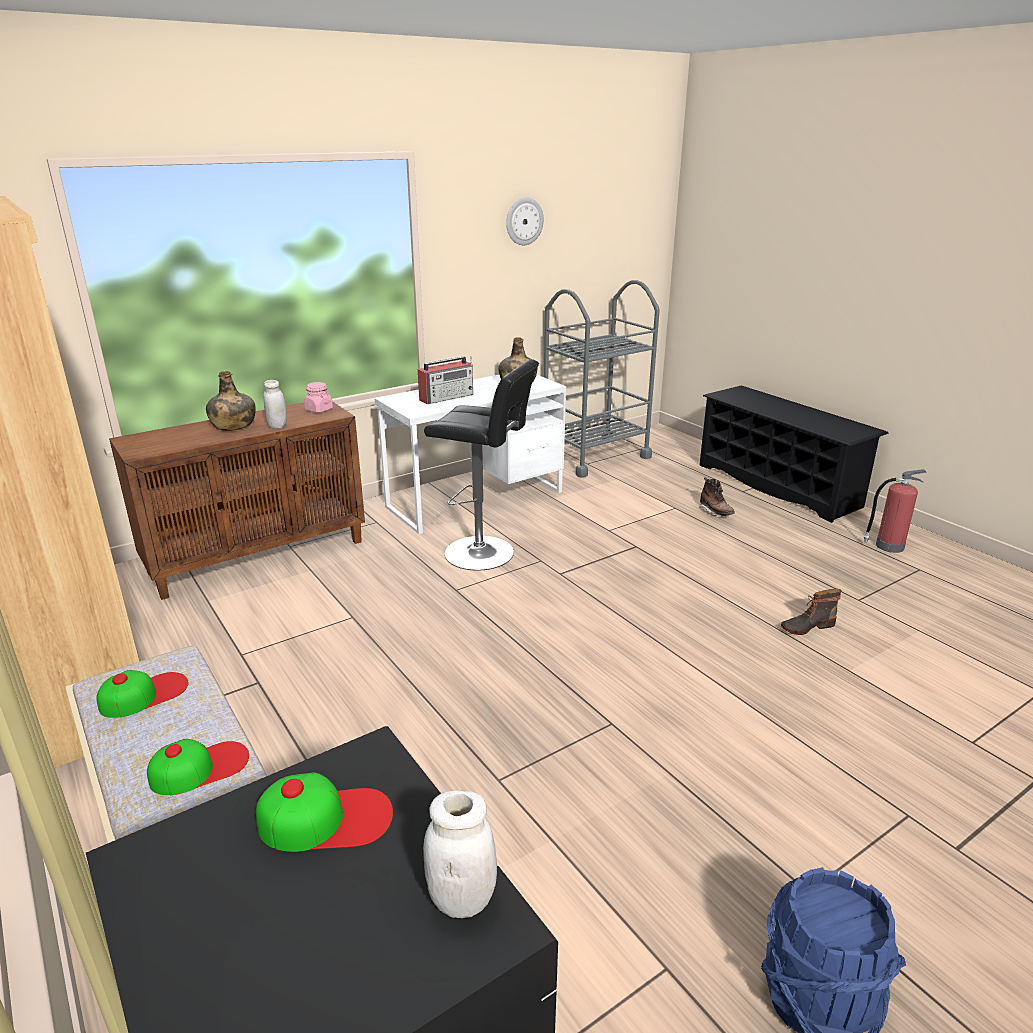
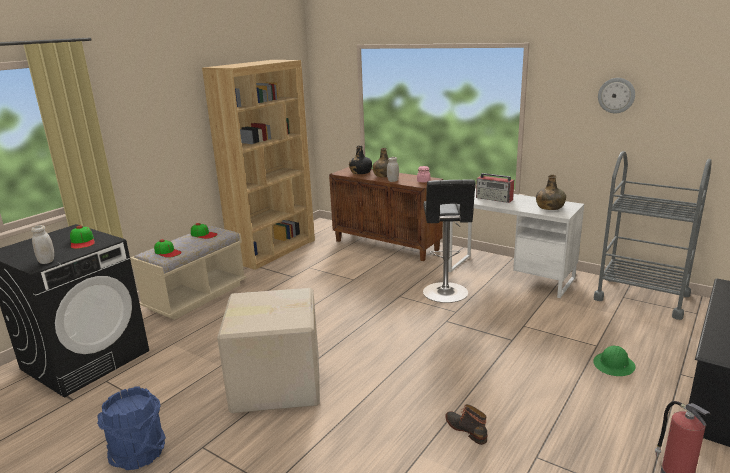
camera: 70 degrees right, 5 degrees down
(176, 438) = (360, 172): none -> black bottle
(646, 769) = (275, 383): none -> cardboard box
(715, 512) = (614, 365): brown boot -> green hard hat

